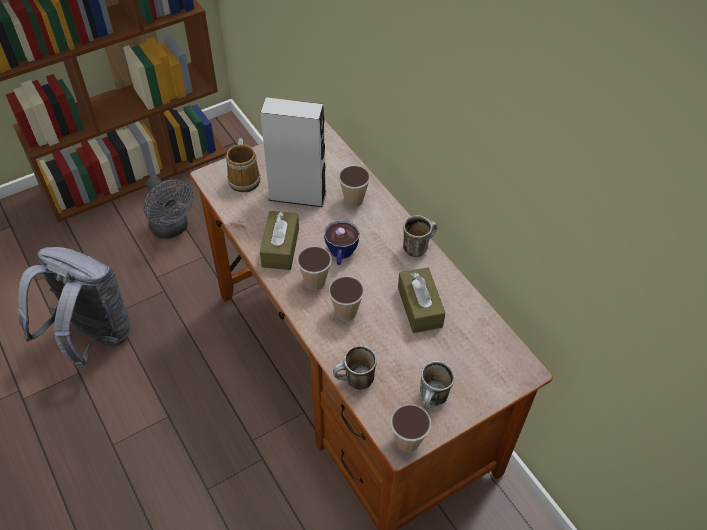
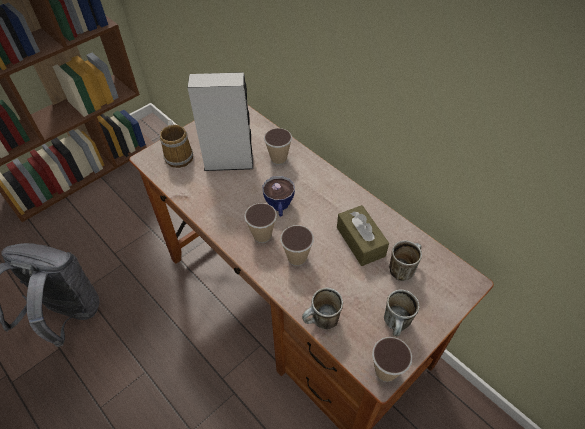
camera: 10 degrees left, 0 degrees up
(172, 229) = (121, 212): grey fan -> none
(280, 247) = (224, 210): brown tissue box -> none
(418, 246) = (344, 189): mug -> mug (402, 268)

